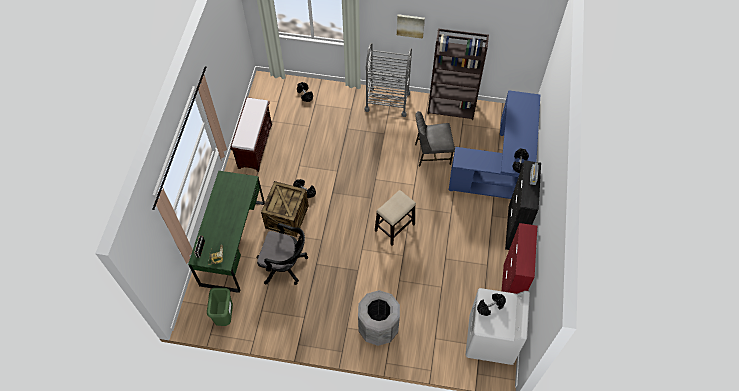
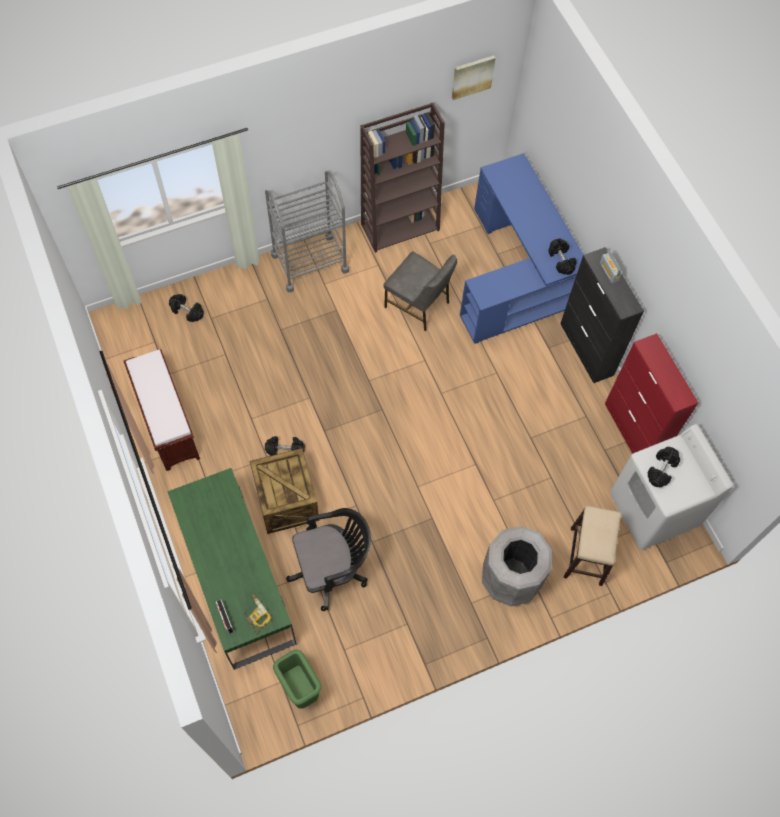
camera: 35 degrees left, 5 degrees up
(394, 227) = (439, 433): stool -> stool (586, 557)
(410, 25) = (318, 139): picture -> picture (472, 76)
(431, 153) = (418, 305): grey chair -> grey chair turned 105 degrees counterclockwise

